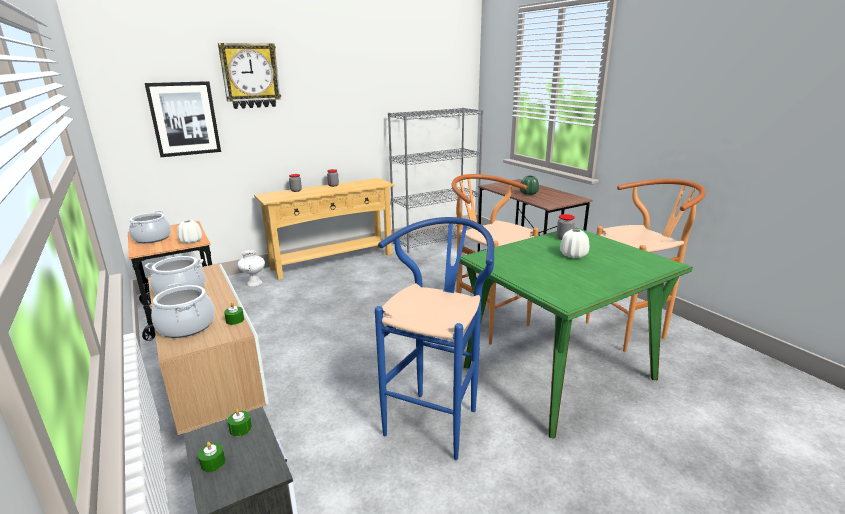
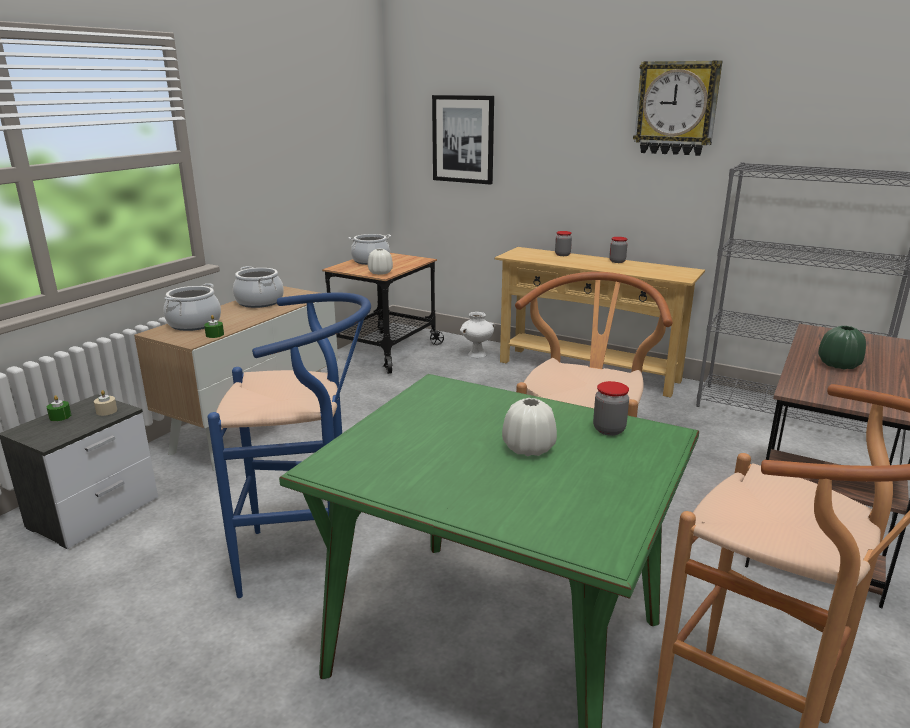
camera: 60 degrees right, 0 degrees up
(240, 428) = (106, 411): green candle -> beige candle
(250, 76) = (542, 91): wall clock -> wall clock (676, 108)

